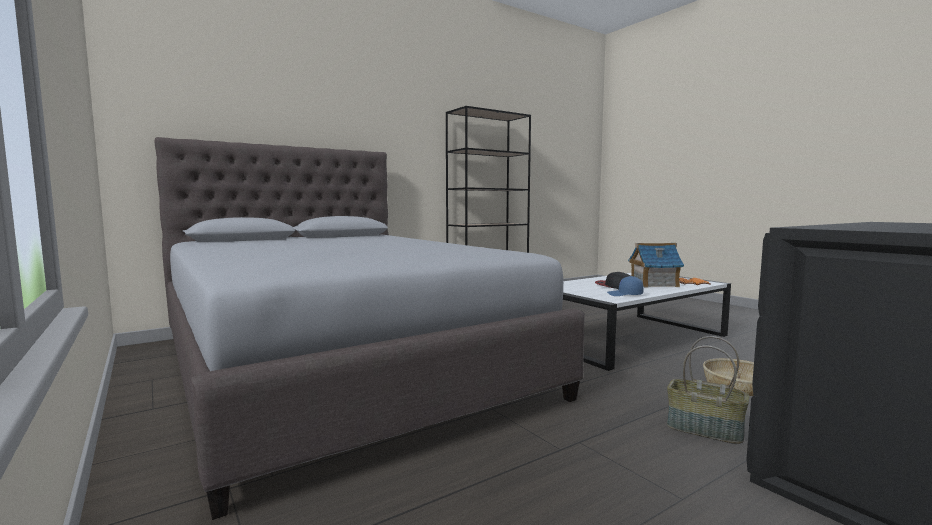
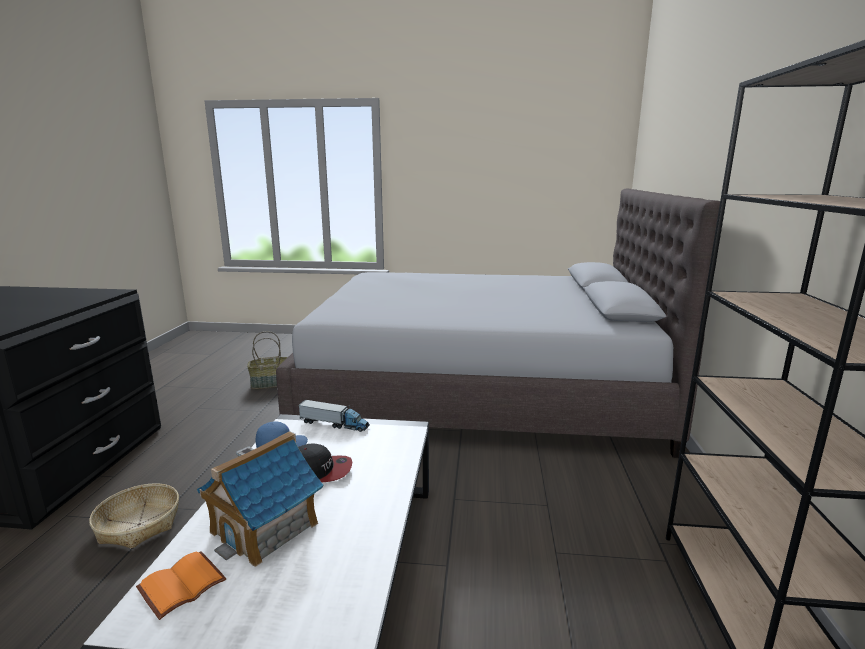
camera: 130 degrees right, 10 degrees up
(580, 294) = (334, 424): none -> toy truck
(703, 429) = (184, 450): basket -> basket (271, 383)

